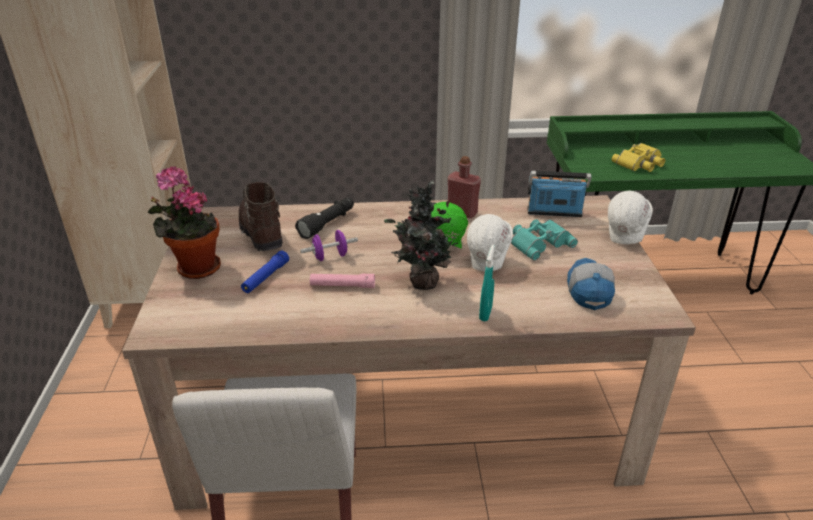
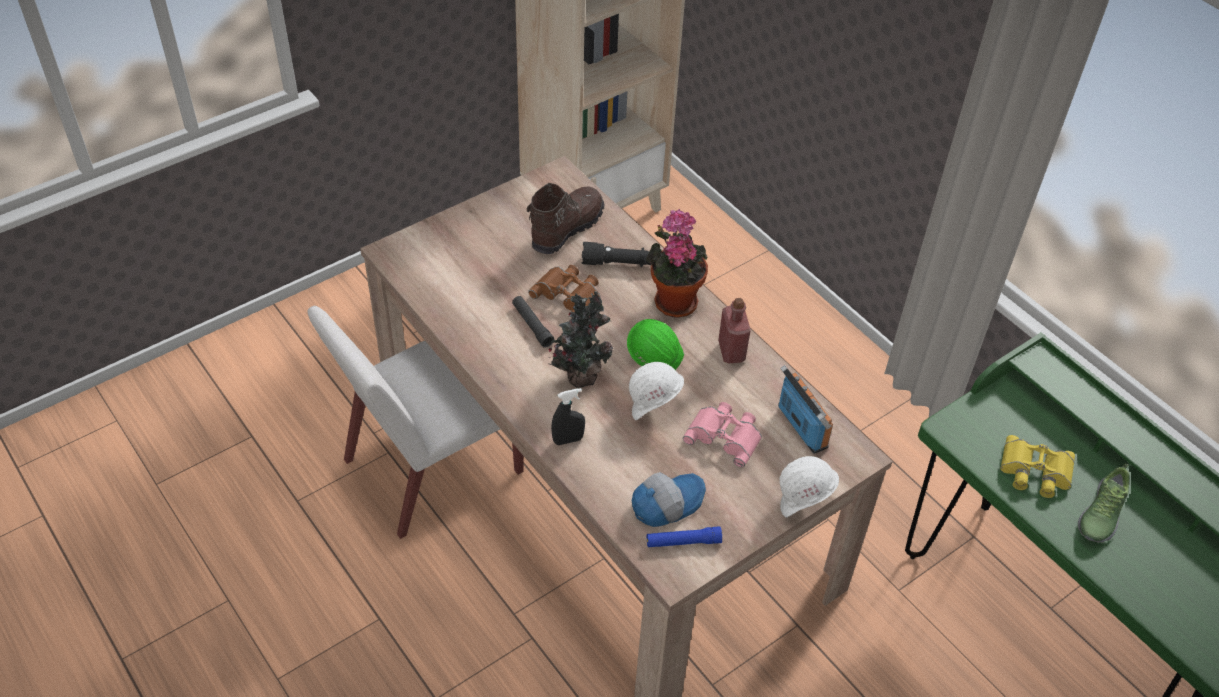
camera: 55 degrees right, 15 degrees up
(195, 268) = (482, 221): potted plant -> potted plant (673, 300)
(266, 277) = (505, 271): blue flashlight -> blue flashlight (683, 542)
(330, 256) = (569, 294): purple dumbbell -> brown binoculars
(342, 286) = (532, 325): pink flashlight -> black flashlight
(485, 313) = (568, 440): turquoise spray bottle -> black spray bottle
(539, 242) = (725, 435): turquoise binoculars -> pink binoculars
(682, 158) = (1100, 514): none -> shoe

